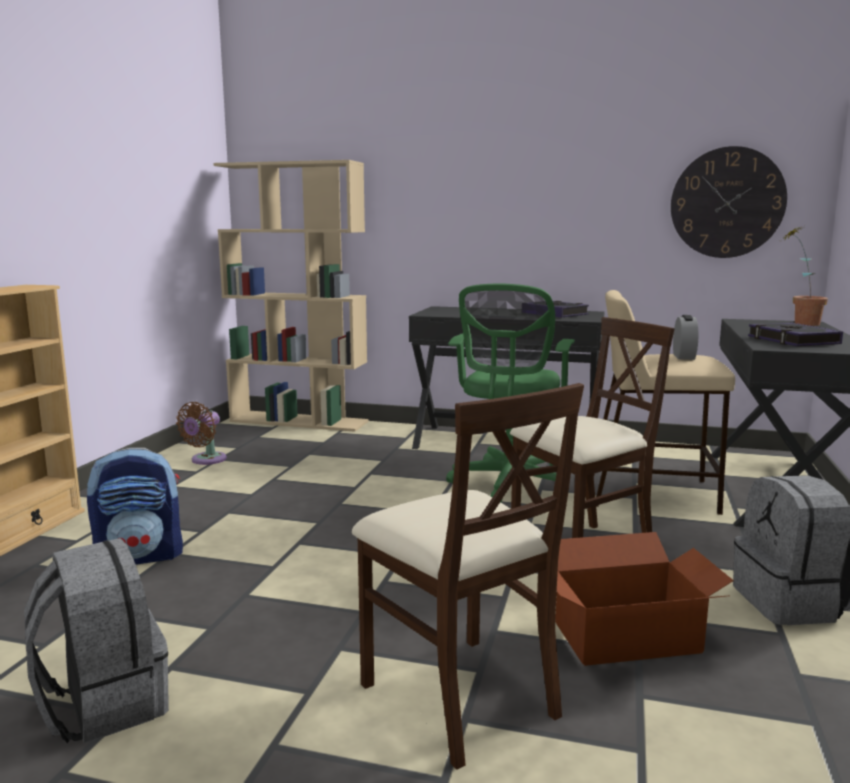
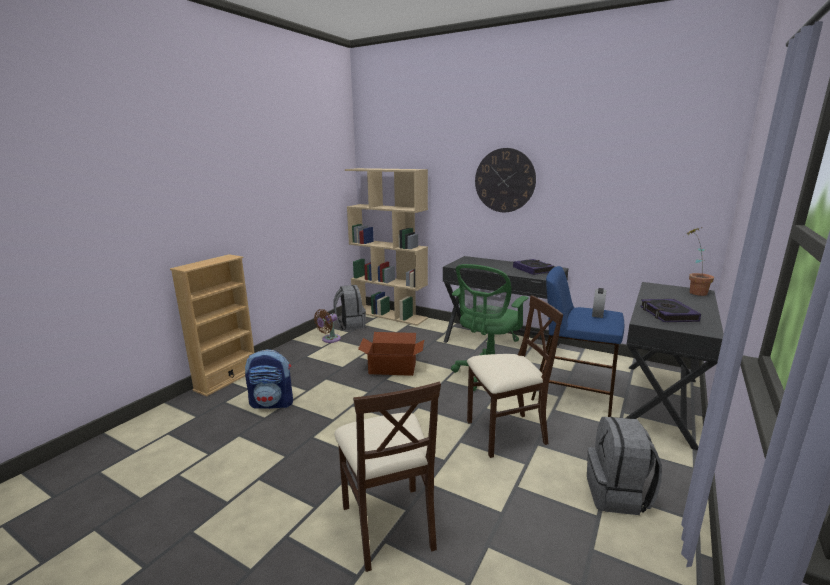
camera: 15 degrees right, 5 degrees up
(103, 704) = (222, 495): grey backpack -> grey backpack (350, 325)
(628, 638) = (501, 503): cardboard box -> cardboard box (392, 368)
(653, 493) = (574, 393): beige stool -> blue stool
(727, 203) = (654, 204): wall clock -> wall clock (504, 180)

